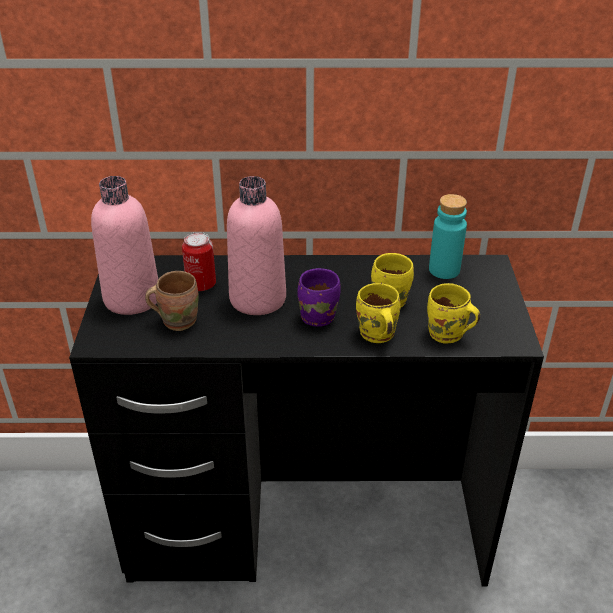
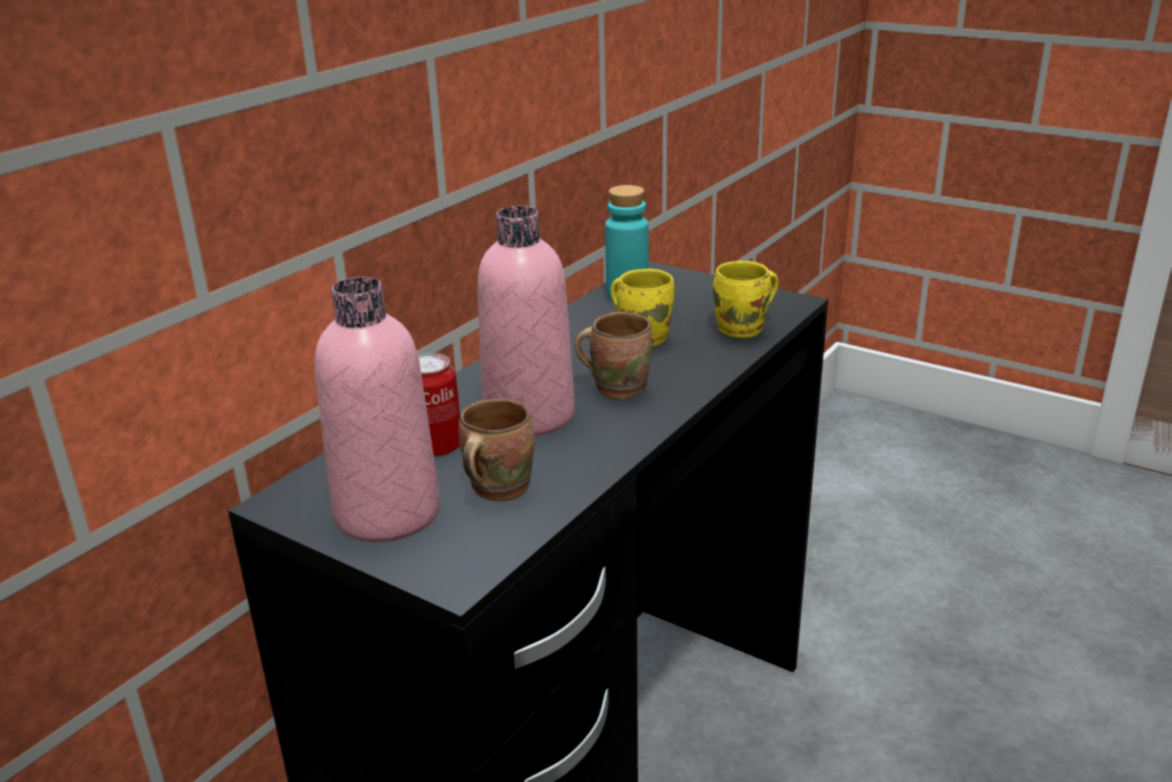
camera: 55 degrees left, 10 degrees down
(318, 315) = (618, 387): purple mug -> brown mug
(375, 335) = (698, 366): yellow mug -> none

